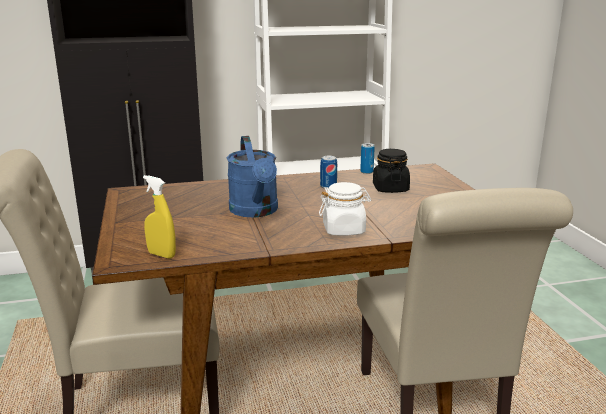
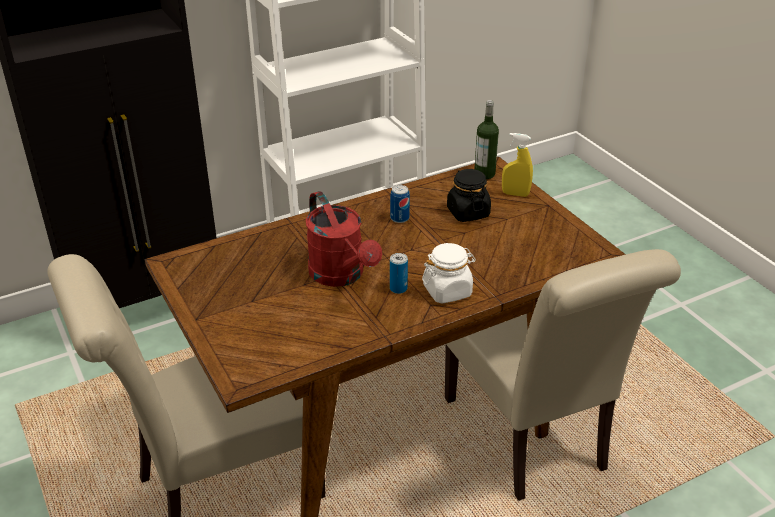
camera: 15 degrees left, 15 degrees up
(161, 255) = (280, 362): yellow spray bottle -> yellow spray bottle (515, 194)
(256, 211) = (341, 275): blue watering can -> red watering can
(366, 171) = (430, 184): can -> can (398, 288)
(417, 170) = (484, 174): none -> bottle

